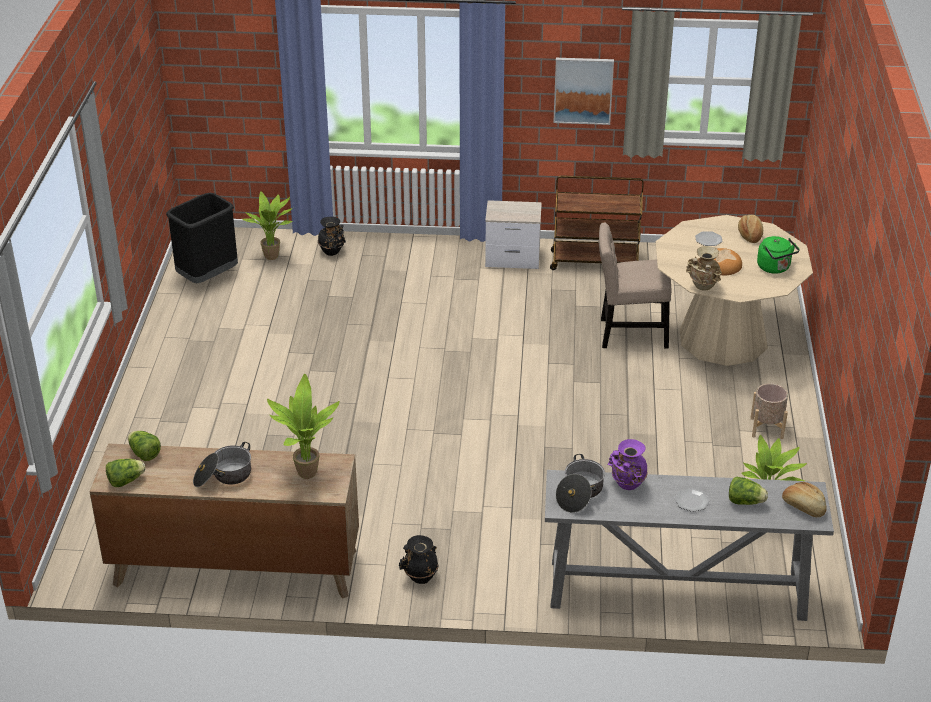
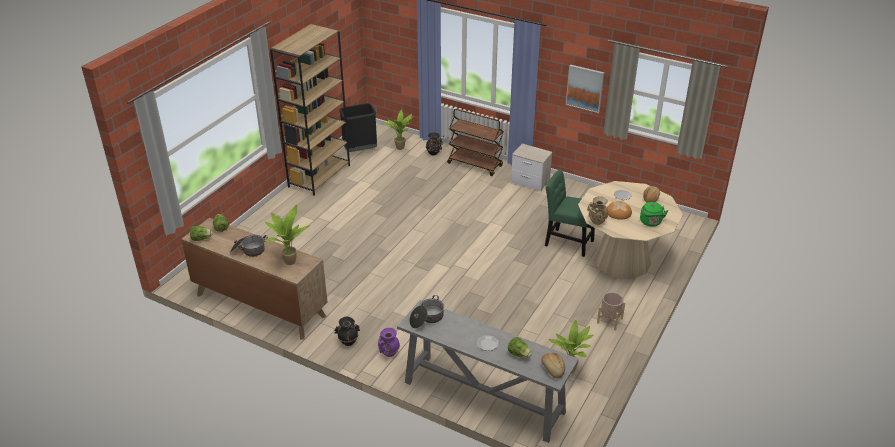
camera: 25 degrees right, 0 degrees up
(170, 335) = (319, 175): none -> brown bookcase
(595, 261) = (577, 195): brown cart -> brown cart (475, 164)
(627, 485) = (457, 322): purple vase -> purple vase (388, 353)
(629, 334) = (566, 242): beige chair -> green chair

